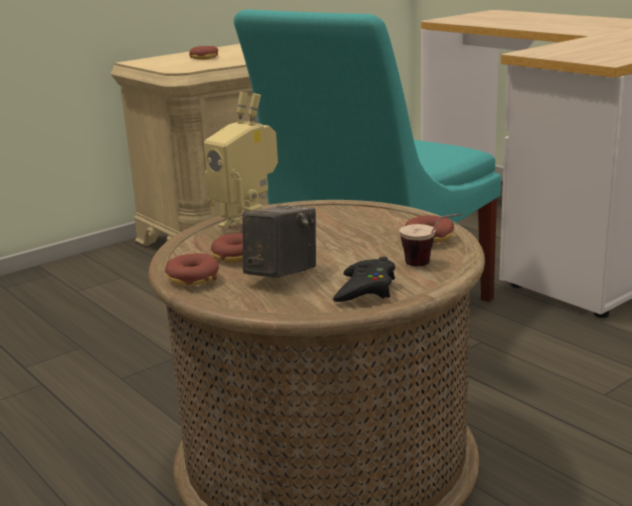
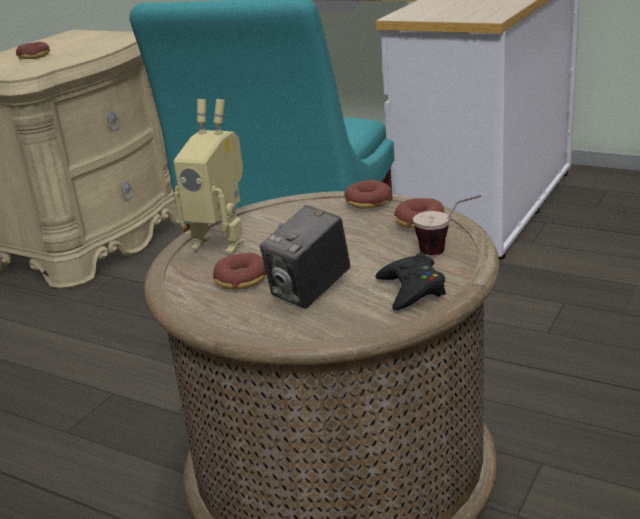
camera: 20 degrees left, 5 degrees up
(193, 278) = (220, 315): donut -> donut (368, 202)
(281, 275) = (310, 292): camera -> camera turned 150 degrees counterclockwise

